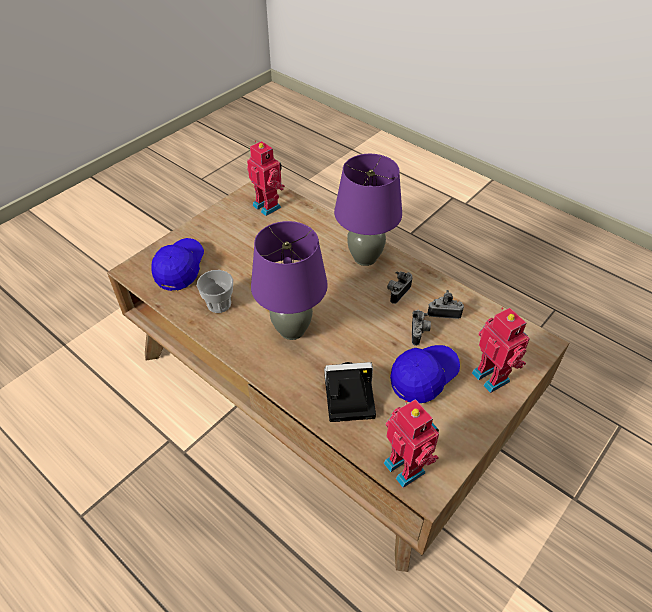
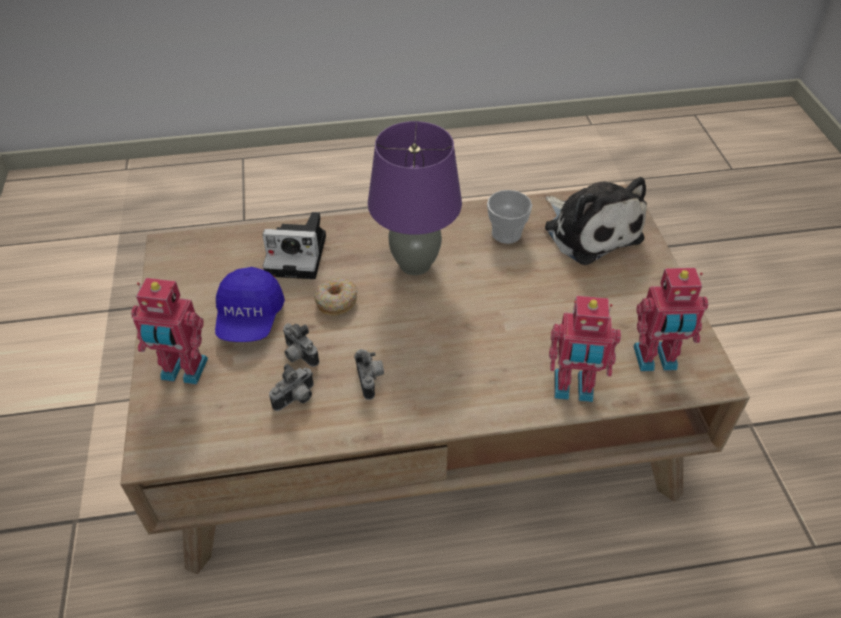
camera: 130 degrees right, 0 degrees up
(180, 269) = (590, 230): blue cap -> plush toy
(346, 397) = (299, 255): camera -> camera turned 60 degrees clockwise
(363, 346) = (336, 301): none -> donut
(365, 258) = (457, 392): purple table lamp -> none
(406, 466) = (198, 249): toy robot -> toy robot (573, 389)

